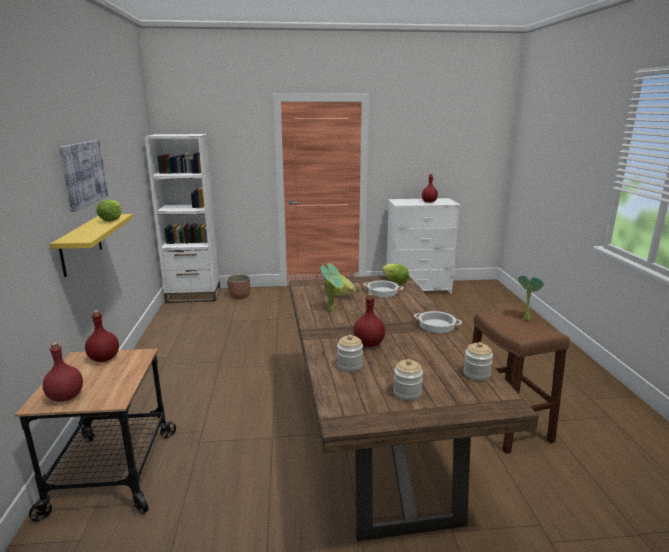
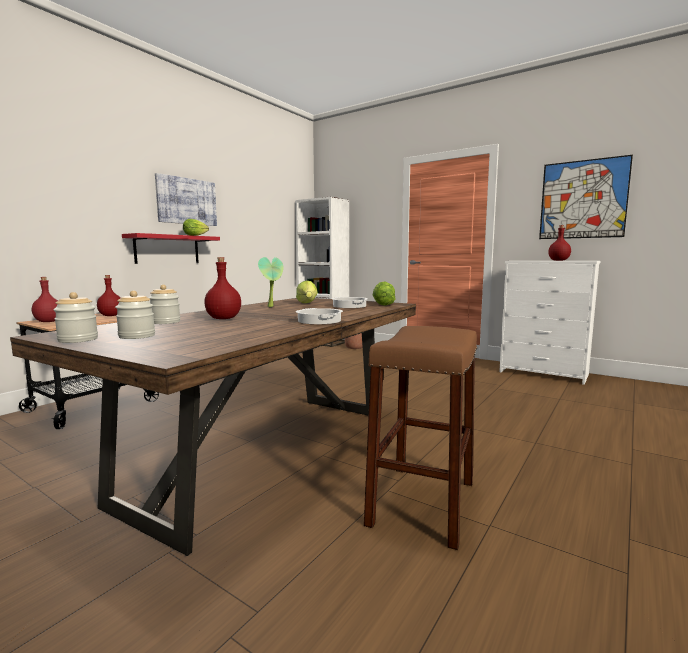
camera: 40 degrees right, 10 degrees down
(81, 244) = (167, 249): yellow shelf -> red shelf
(435, 149) = (583, 199): none -> picture
(476, 374) = (230, 341): jar -> jar (78, 340)
(525, 318) = (452, 335): potted plant -> none

